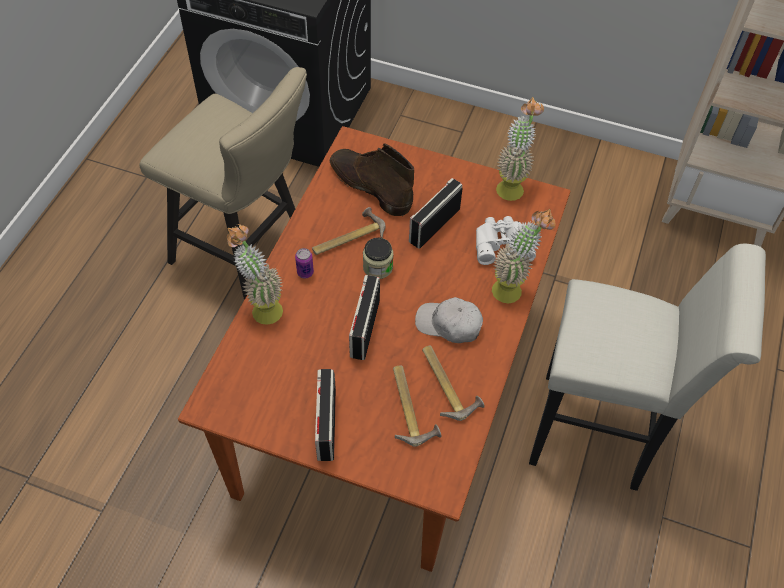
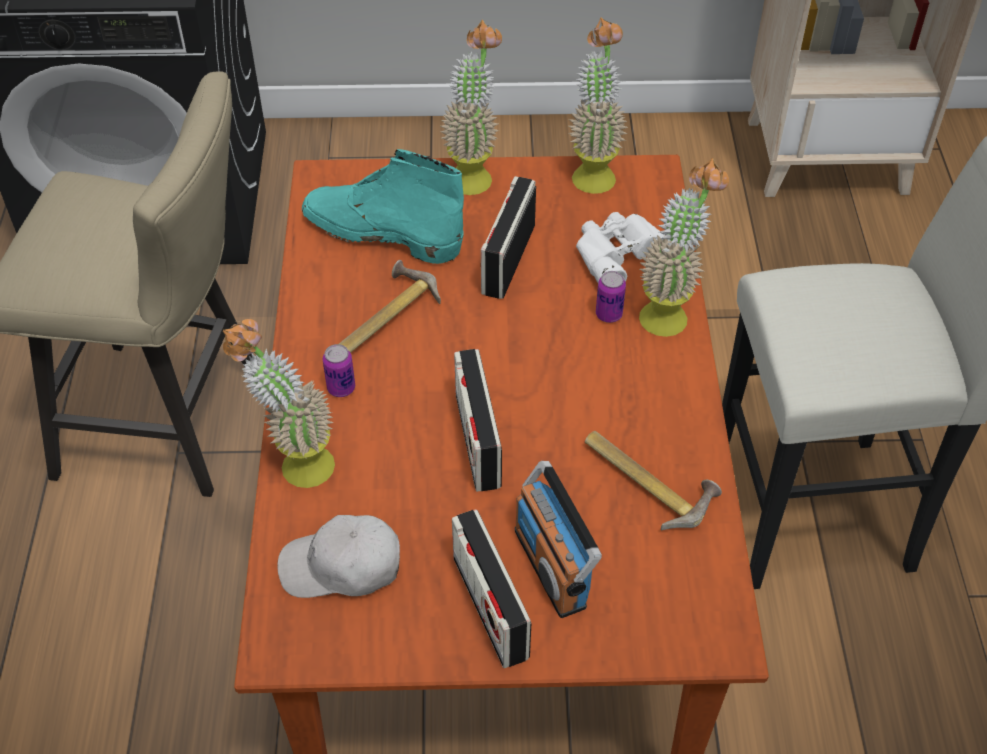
camera: 20 degrees left, 5 degrees down
(370, 186) = (381, 232): brown boot -> turquoise boot
(370, 415) = (551, 567): none -> radio
(377, 267) = (452, 345): jar -> none
(411, 407) = (609, 533): hammer -> none
(440, 165) = (474, 173): none -> potted plant
(449, 325) = (604, 393): white cap -> white cap (342, 566)
(476, 278) = (608, 314): none -> can

